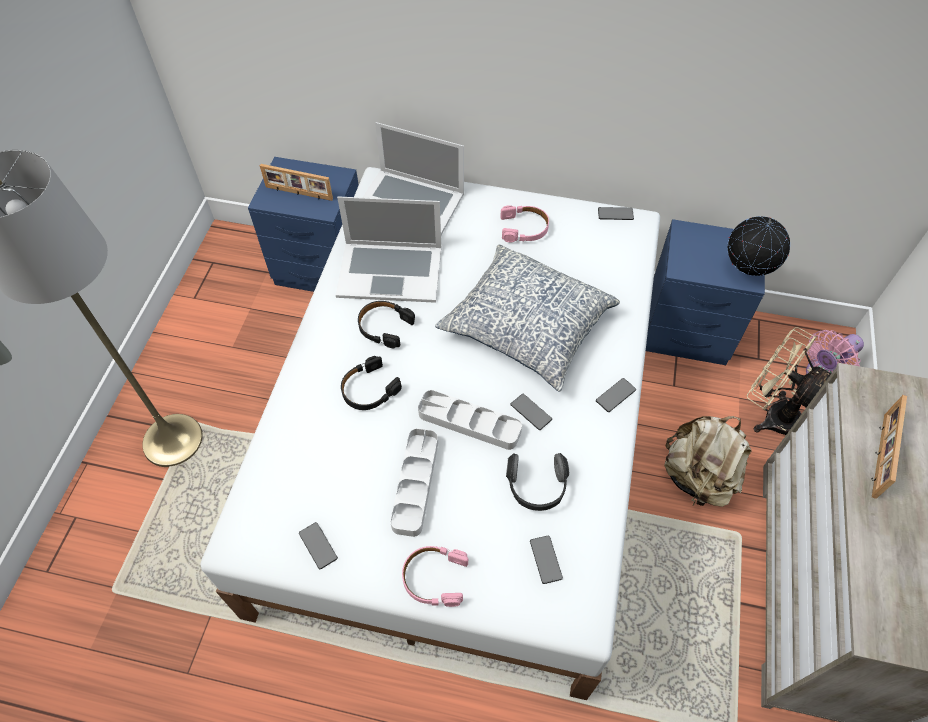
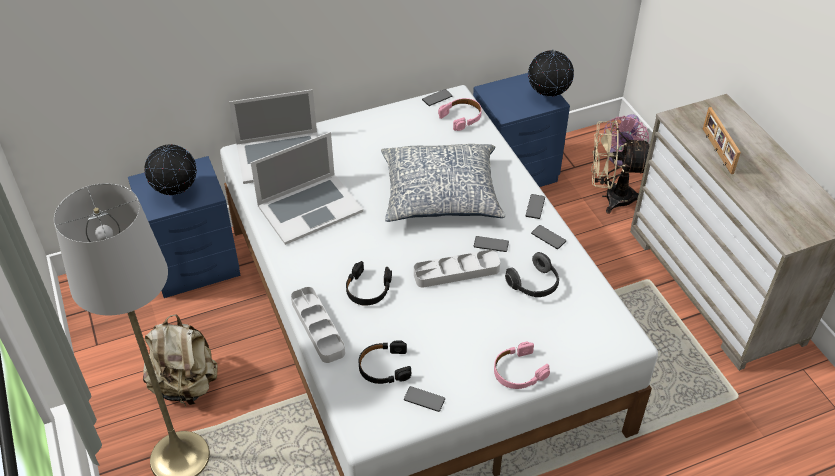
camera: 35 degrees left, 10 degrees down
(298, 193) = (176, 193): picture frame -> globe
(384, 327) = (340, 245): black headphones -> black headphones (384, 367)
(415, 483) = (455, 326): grey tray -> grey tray (318, 327)
(524, 228) = (382, 135): pink headphones -> pink headphones (461, 117)
(545, 559) = (576, 321): phone -> phone (548, 237)
(698, 477) = (596, 260): beige backpack -> beige backpack (185, 385)

